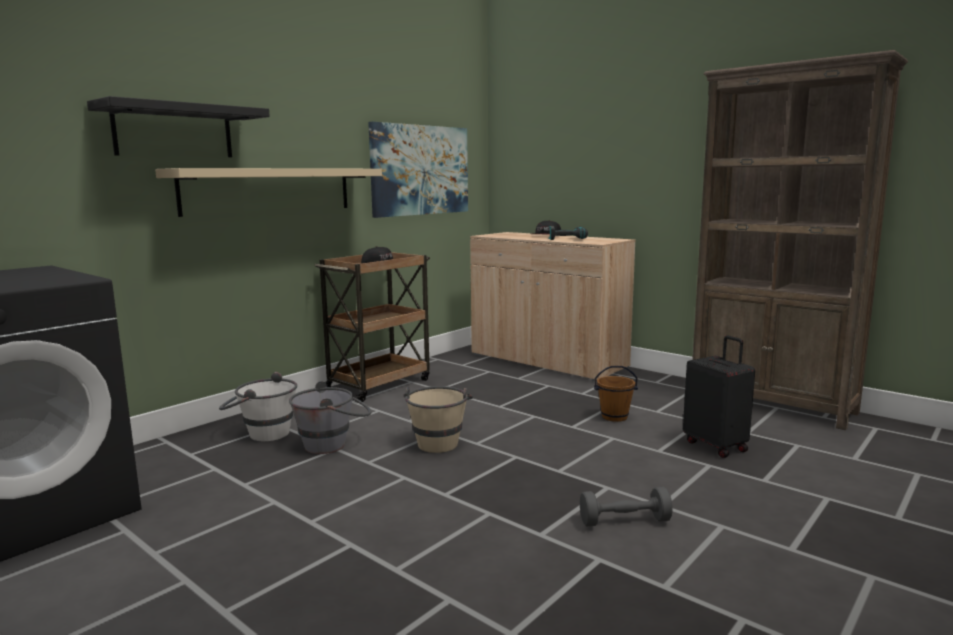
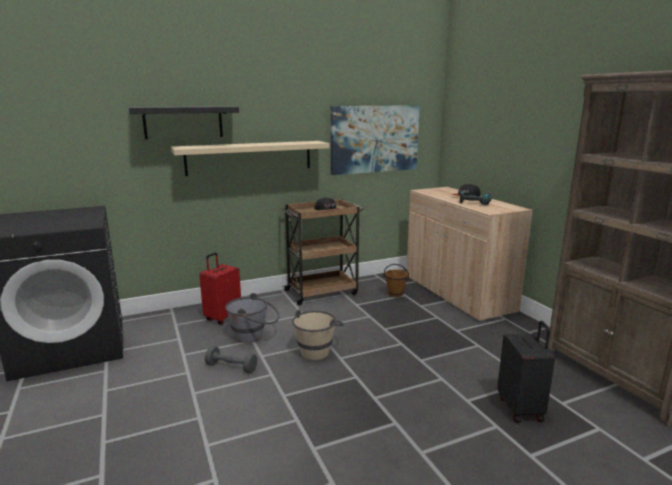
camera: 25 degrees right, 5 degrees up
(261, 433) = (222, 318): white bucket -> red suitcase
(614, 417) = (461, 359): brown bucket -> brown bucket (395, 294)
(624, 521) = (380, 457): grey dumbbell -> grey dumbbell (231, 367)

